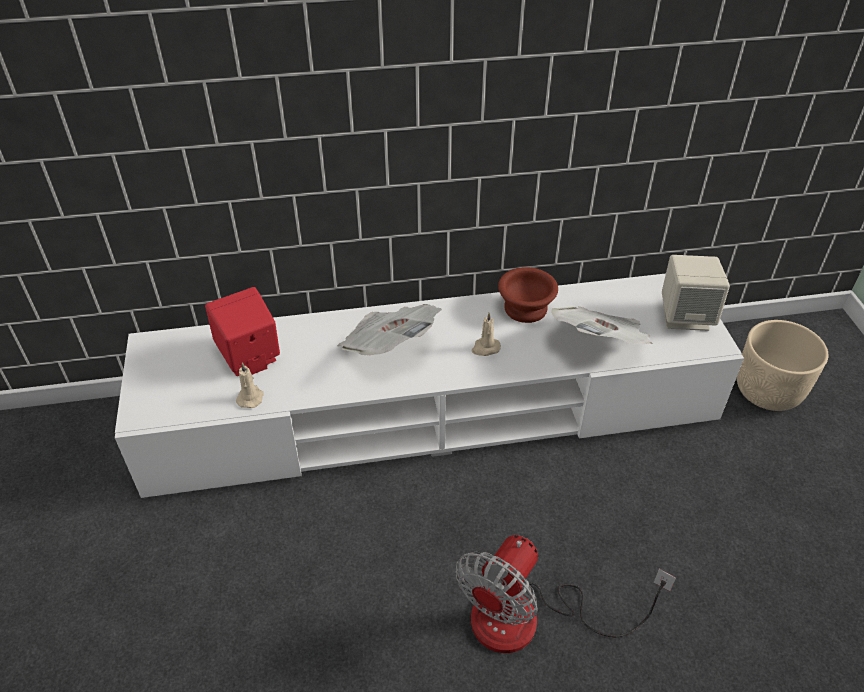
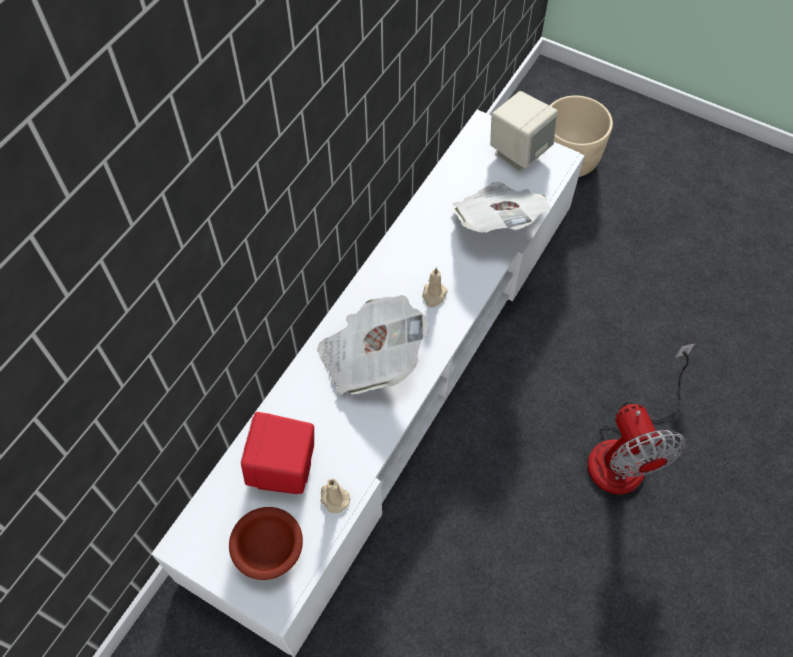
camera: 50 degrees left, 15 degrees up
(523, 308) = (415, 238): brown bowl -> brown bowl (268, 553)

